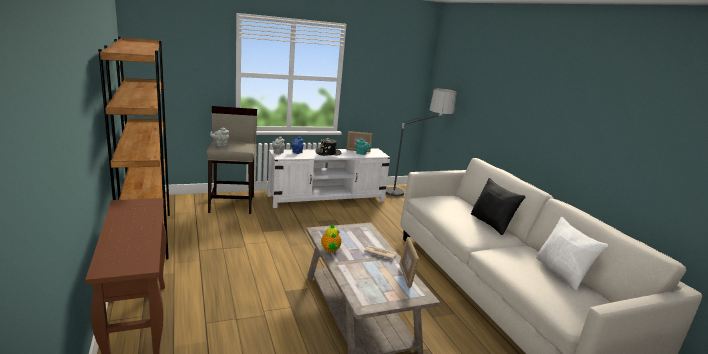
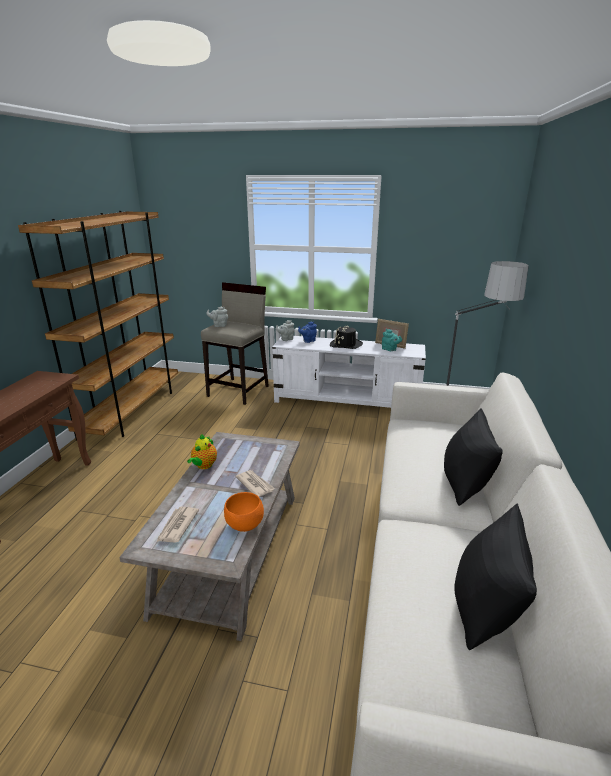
camera: 35 degrees right, 5 degrees up
(367, 288) = (177, 526): none -> newspaper
(406, 276) = (245, 526): picture frame -> orange bowl
(561, 273) = (485, 608): white pillow -> black pillow

